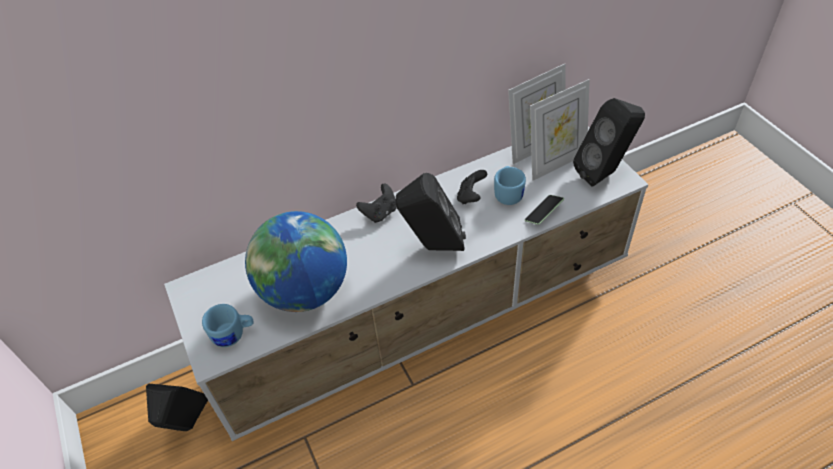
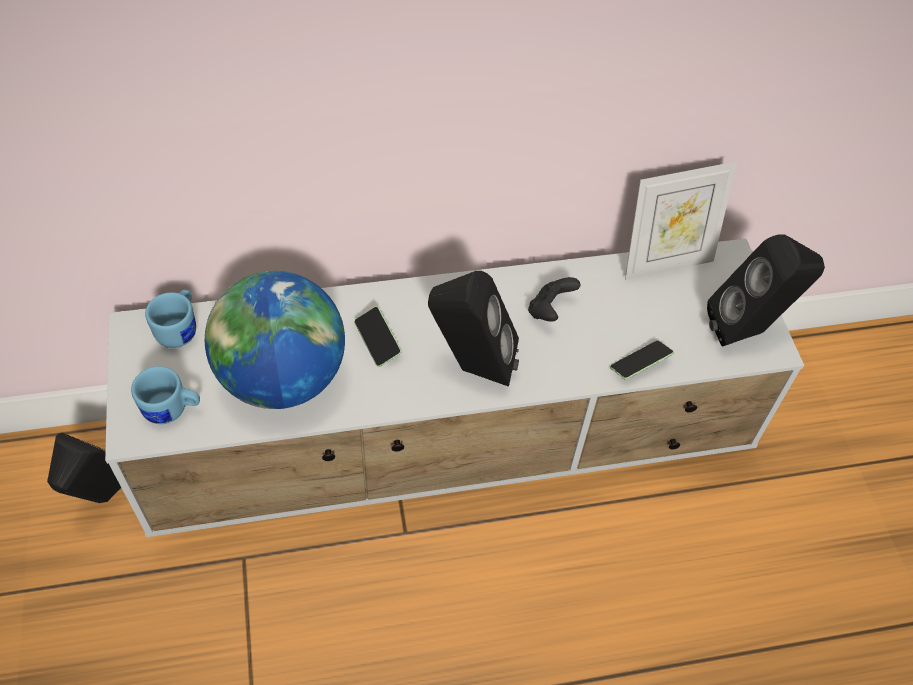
camera: 10 degrees right, 5 degrees up
(362, 248) = (377, 341): none -> phone
(380, 213) = (419, 297): black game controller -> none
(508, 193) = (603, 320): blue mug -> blue mug (180, 329)
(555, 163) = (685, 295): picture frame -> none

